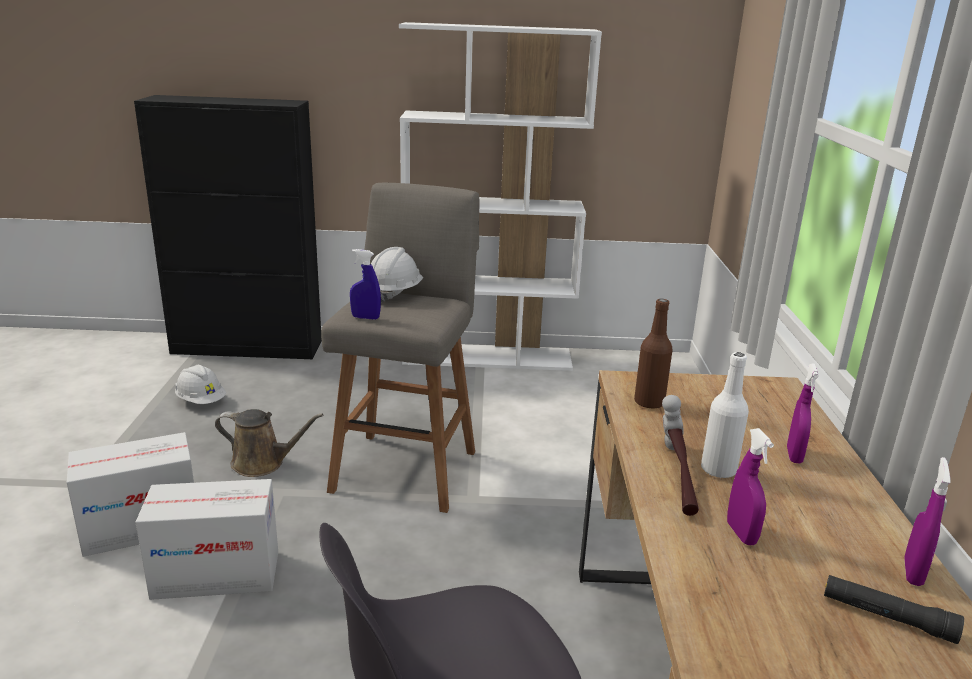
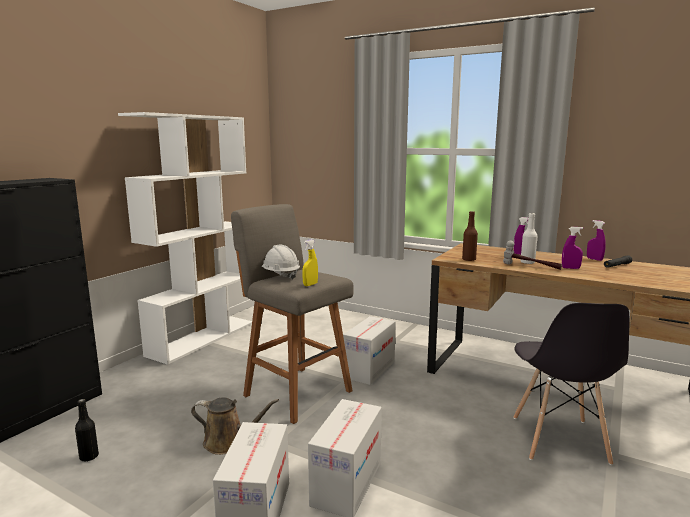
camera: 60 degrees left, 10 degrees down
(201, 401) = (89, 457): white hard hat -> black bottle
(263, 463) = (228, 442): brown watering can -> brown watering can turned 60 degrees clockwise
(365, 317) = (310, 284): blue spray bottle -> yellow spray bottle
(529, 509) = (369, 369): none -> cardboard box

